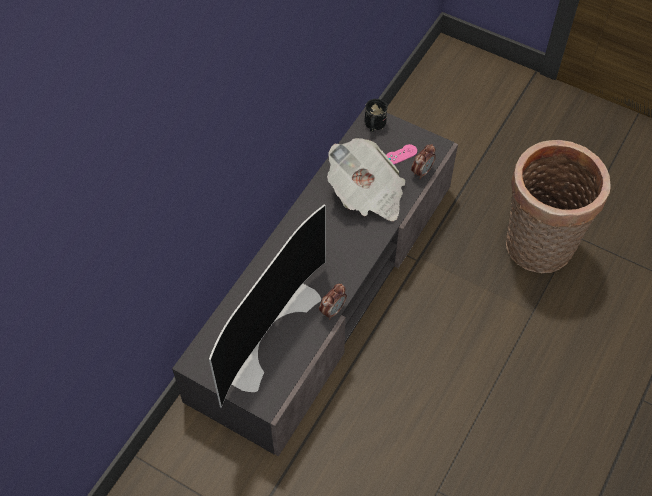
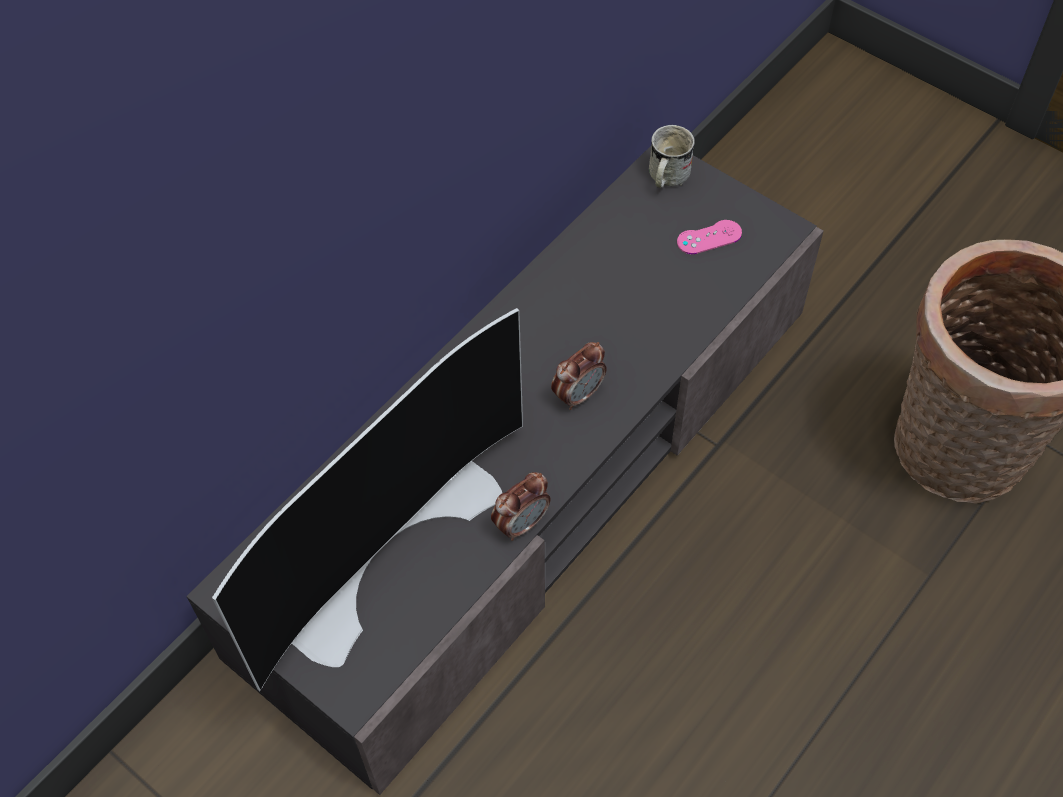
camera: 10 degrees right, 0 degrees up
(367, 194) = (629, 305): newspaper -> none
(374, 125) = (666, 177): black mug -> white mug
(422, 172) = (744, 275): alarm clock -> alarm clock (578, 394)

